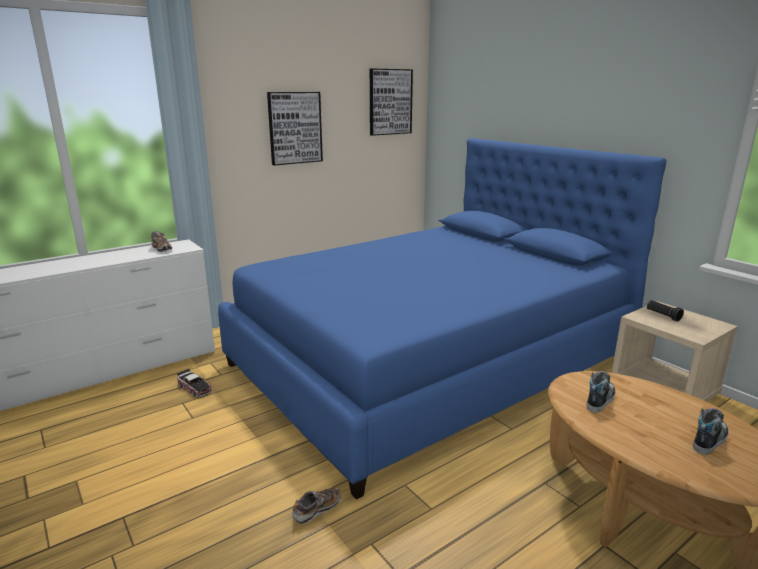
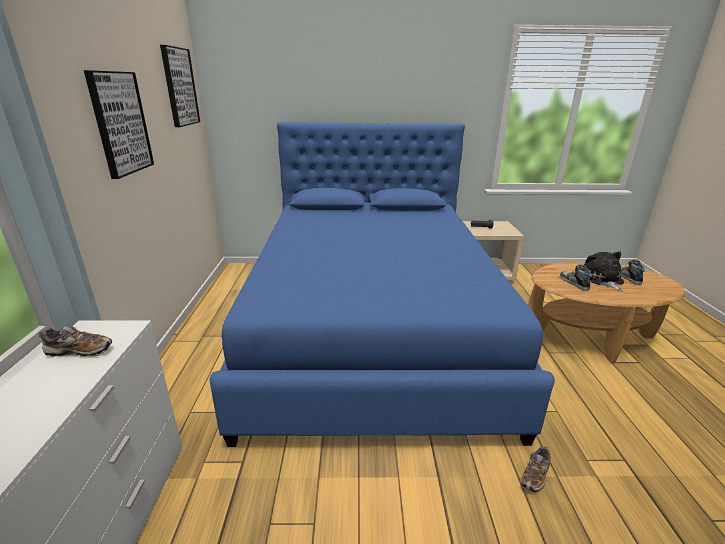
camera: 55 degrees left, 5 degrees up
(194, 388) = (247, 498): toy car -> none
(317, 510) = (535, 476): shoe -> shoe turned 135 degrees counterclockwise
(657, 419) = (602, 279): none -> plush toy

